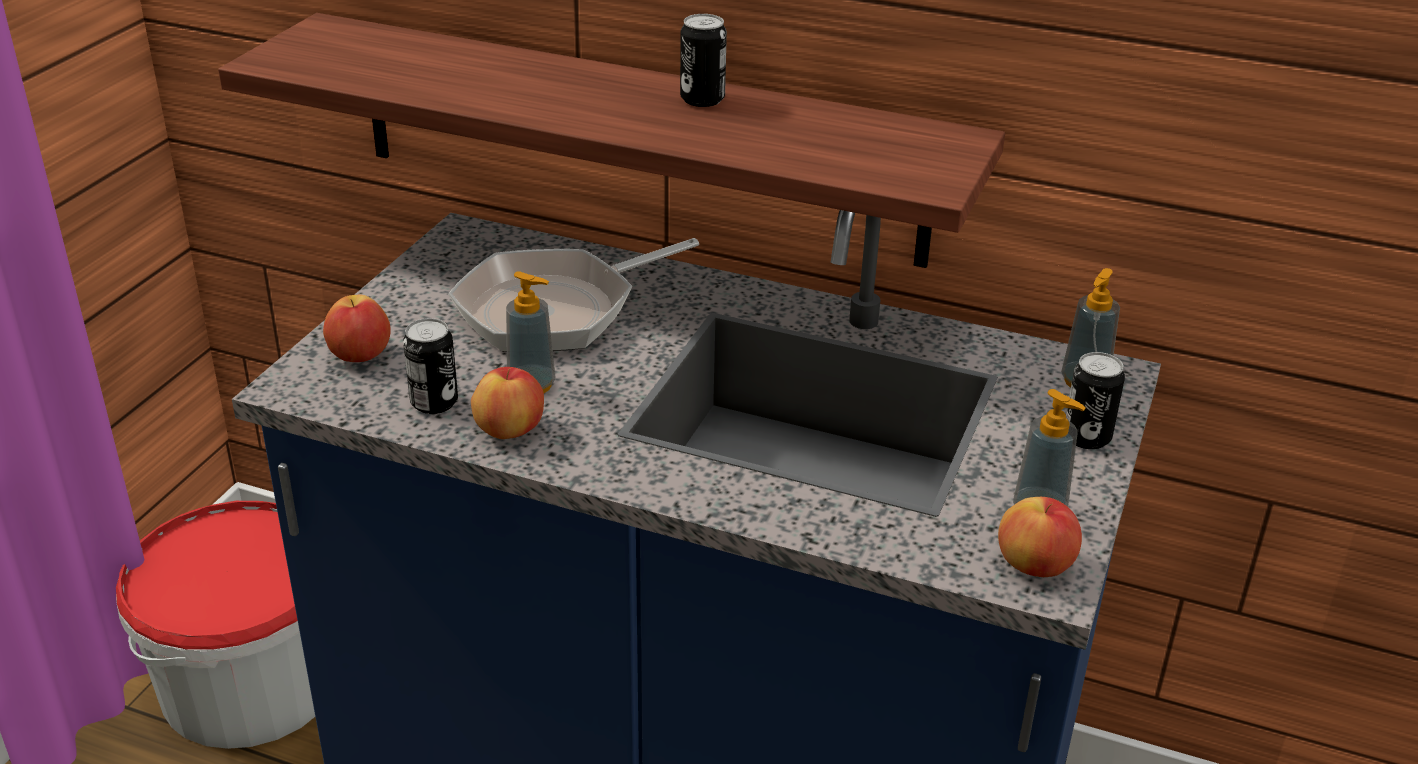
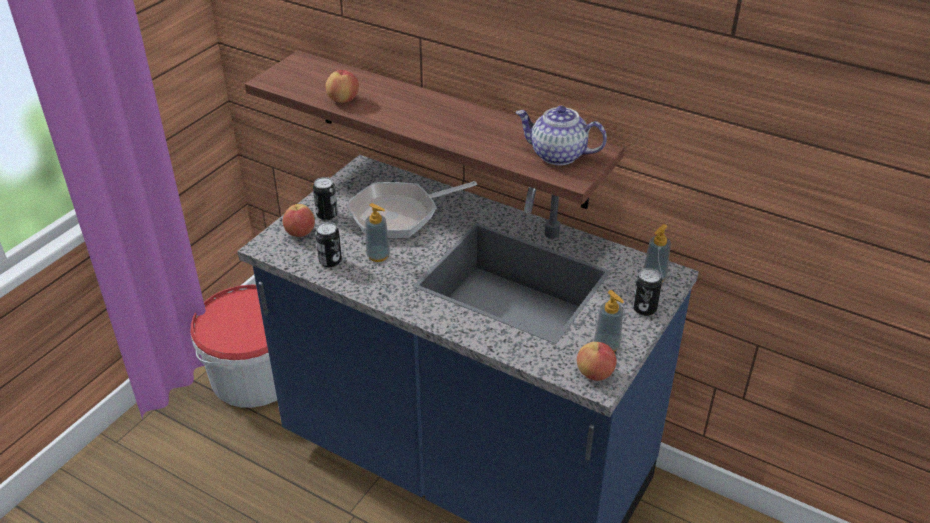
camera: 10 degrees right, 5 degrees up
(510, 430) = (362, 279): apple -> apple (343, 100)
(702, 99) = (475, 117): can -> can (327, 215)
(885, 150) = (557, 155): none -> teapot

